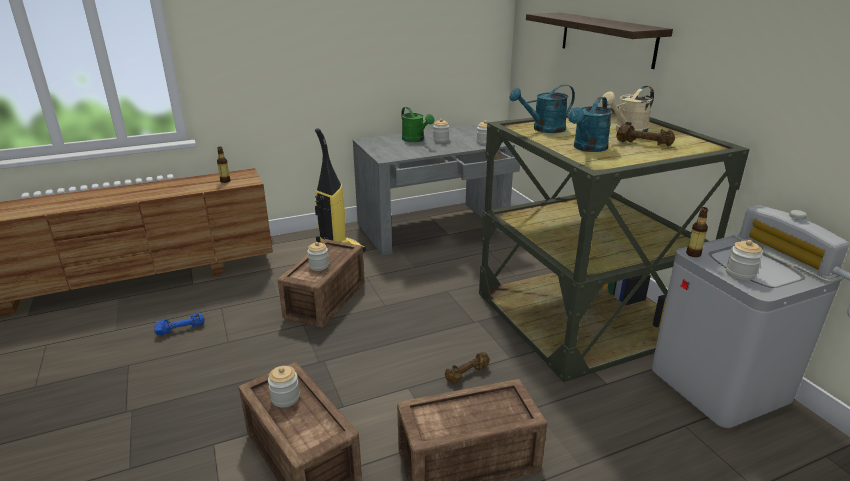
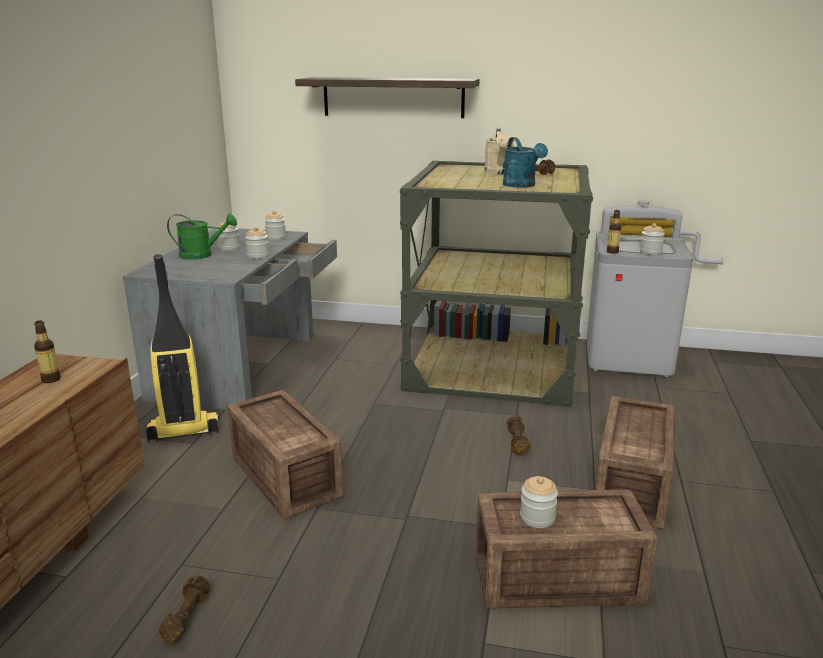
camera: 55 degrees left, 5 degrees down
(181, 329) = (186, 618): blue dumbbell -> brown dumbbell
(319, 266) = (286, 427): jar -> jar (258, 256)
(543, 129) = (450, 183): turquoise watering can -> none

